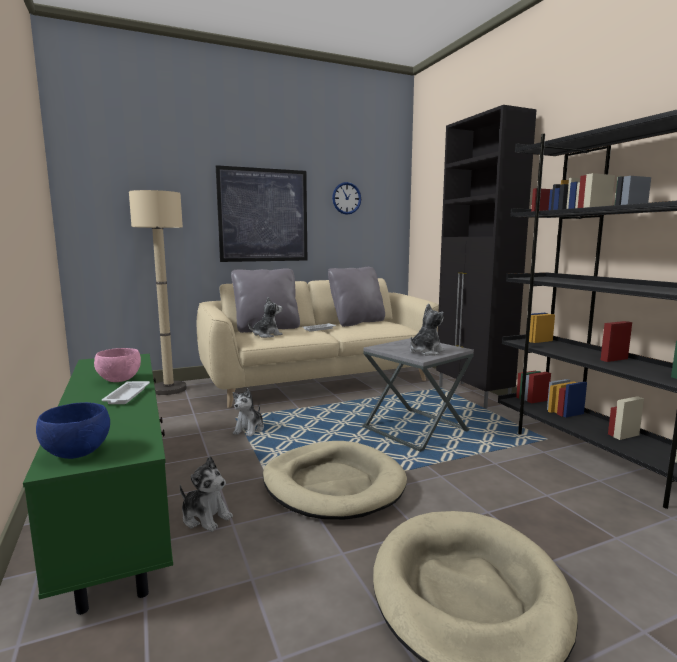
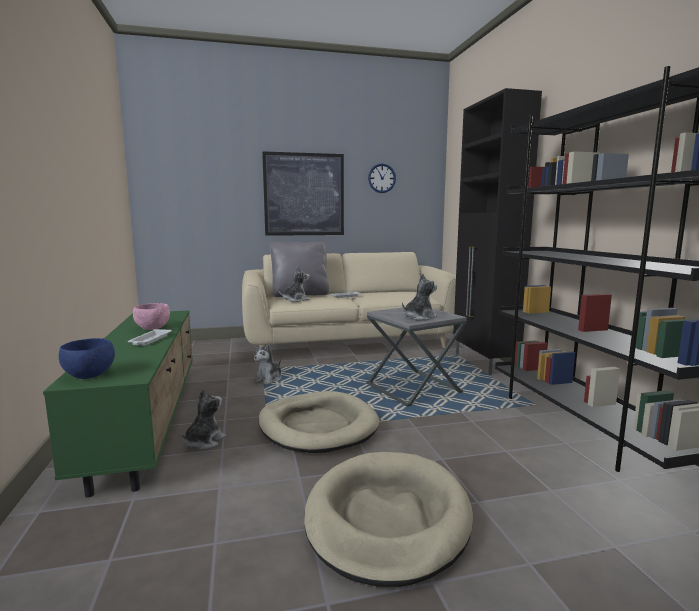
camera: 10 degrees right, 0 degrees up
(169, 389) = (217, 344): beige floor lamp -> none
(205, 517) = (204, 442): plush toy -> plush toy turned 105 degrees counterclockwise
(357, 322) = (384, 292): grey pillow -> none

